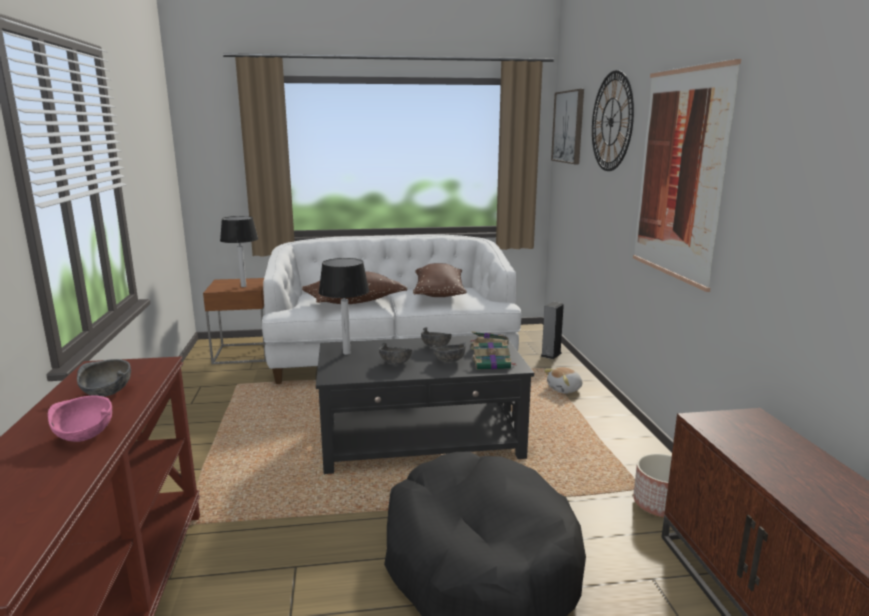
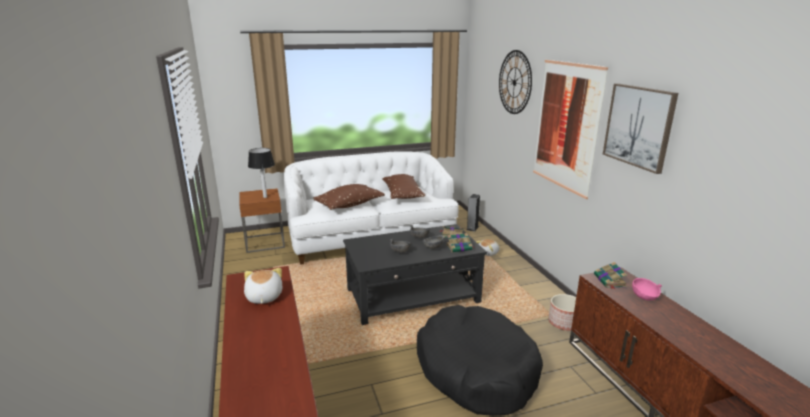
camera: 10 degrees left, 5 degrees up
(85, 436) = (275, 327): pink bowl -> pink bowl (644, 297)
(107, 393) = (263, 297): grey bowl -> plush toy
(346, 353) = (365, 246): table lamp -> none
(568, 127) = (479, 78): picture -> picture (639, 126)
(731, 427) = (610, 281): none -> book

